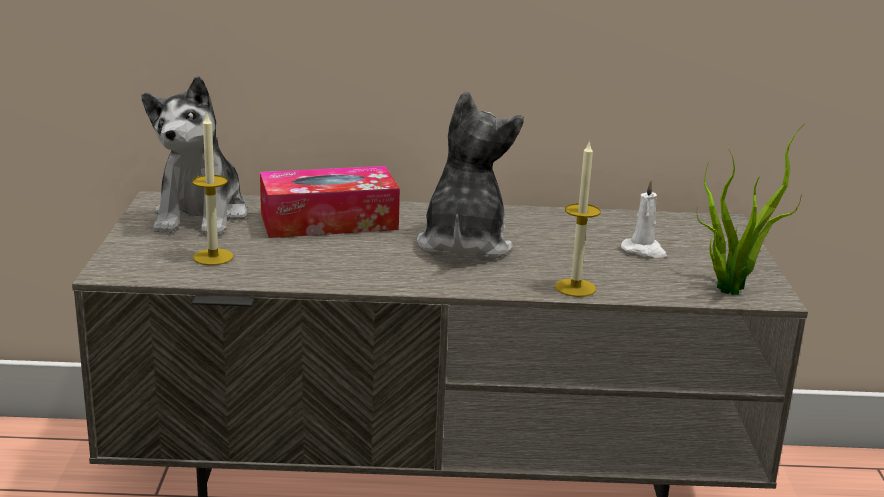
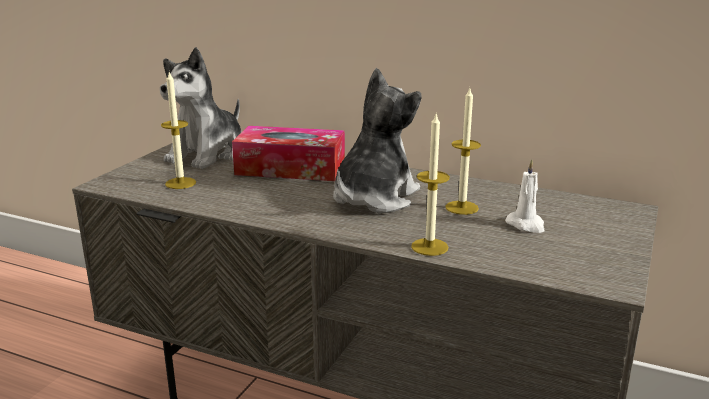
camera: 25 degrees right, 0 degrees up
(565, 242) = (461, 207): none -> candle
(729, 286) = (579, 268): potted plant -> none

